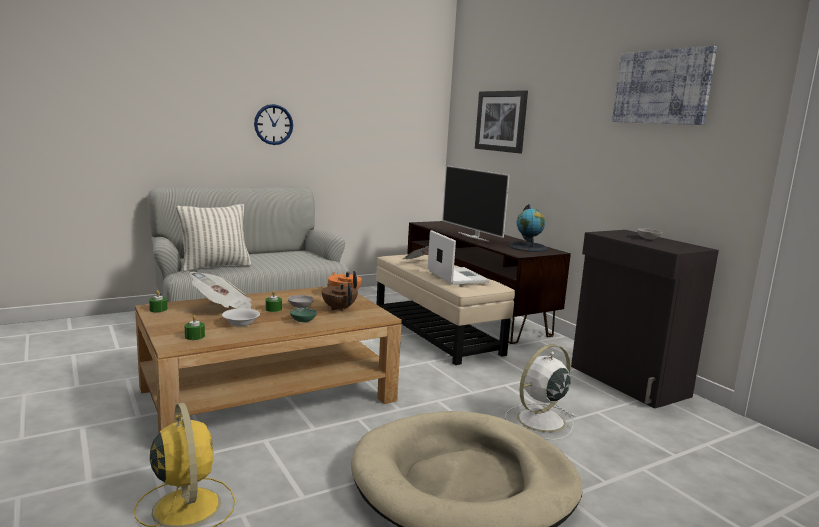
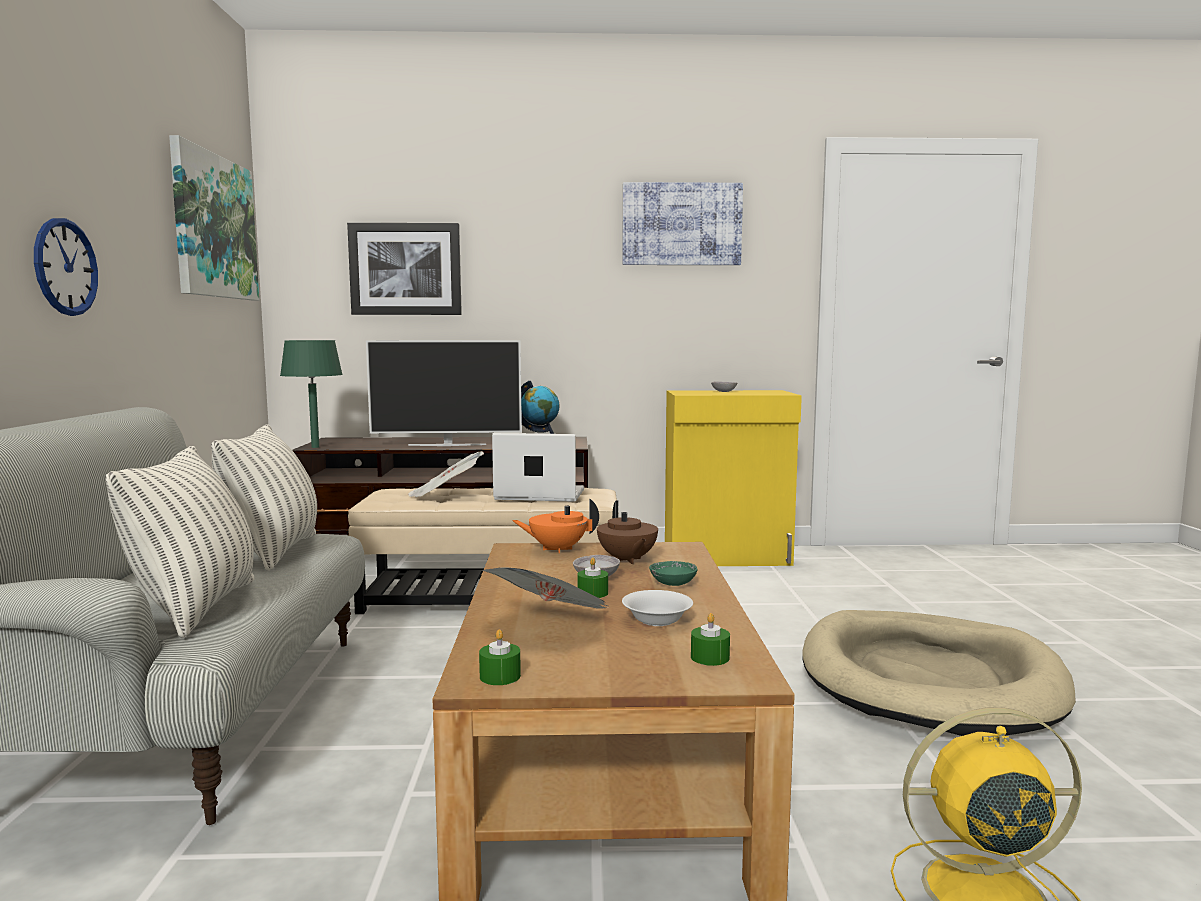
camera: 60 degrees left, 5 degrees down
(294, 261) = (274, 552): none -> pillow
(339, 308) = (627, 560): brown teapot -> brown teapot turned 105 degrees counterclockwise
(398, 98) = (213, 226): none -> picture
(423, 223) = (315, 447): none -> green table lamp
(539, 421) = (797, 612): white fan -> none
(628, 381) = (728, 557): black cabinet -> yellow cabinet

